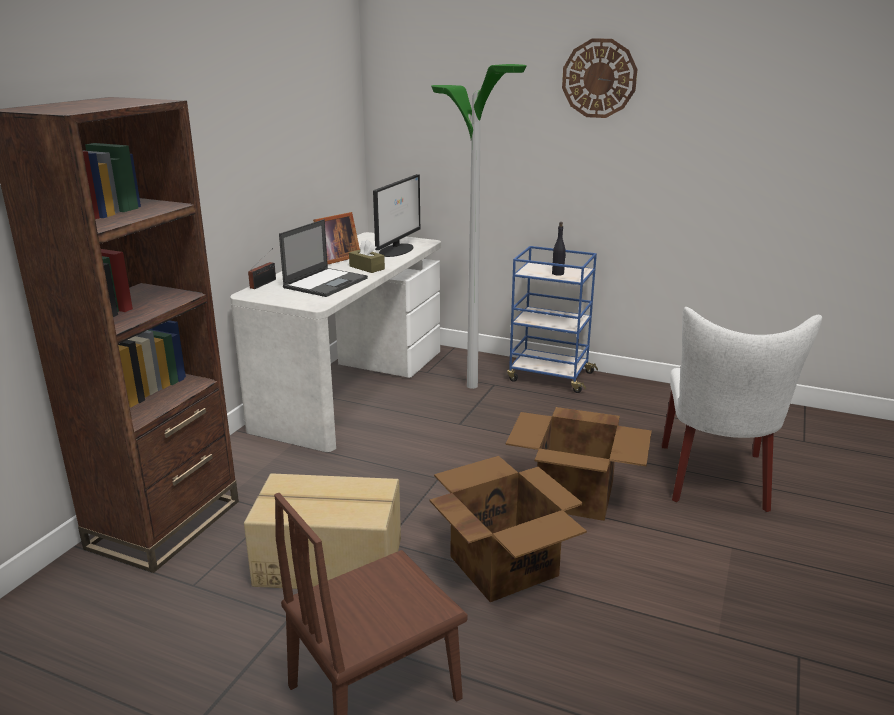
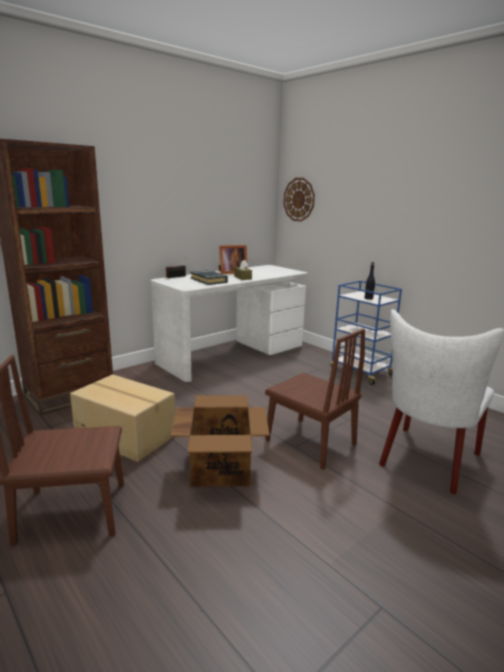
camera: 25 degrees right, 5 degrees down
(326, 282) = (209, 280): laptop -> black book
(397, 250) = (273, 273): monitor -> none
(472, 386) = (304, 367): floor lamp -> none
(576, 495) = (310, 442): cardboard box -> brown chair
(599, 78) = (413, 163): wall clock -> wall clock (299, 199)

